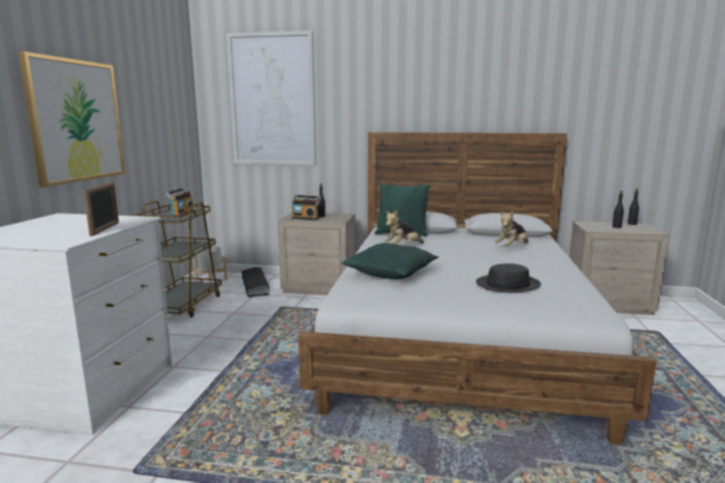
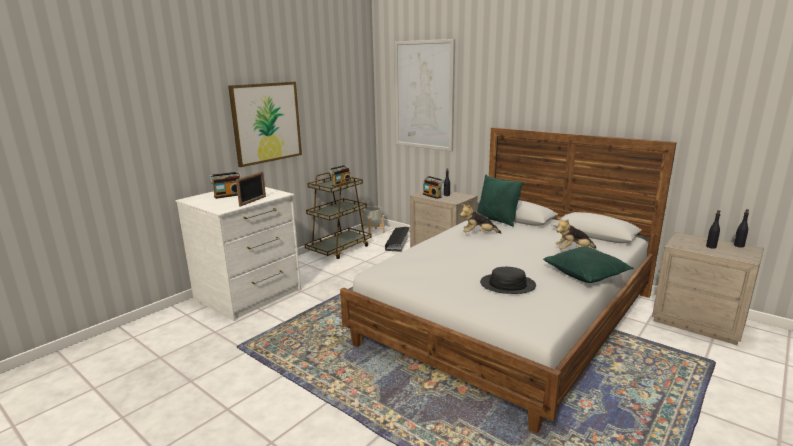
camera: 30 degrees right, 5 degrees up
(44, 227) = (228, 195): none -> radio
(391, 273) = (433, 257): green pillow -> green pillow (586, 274)

